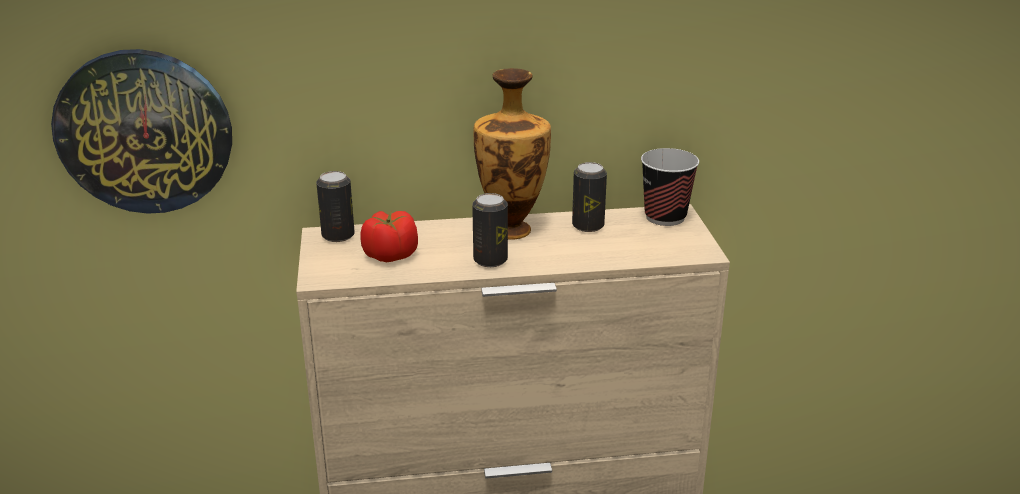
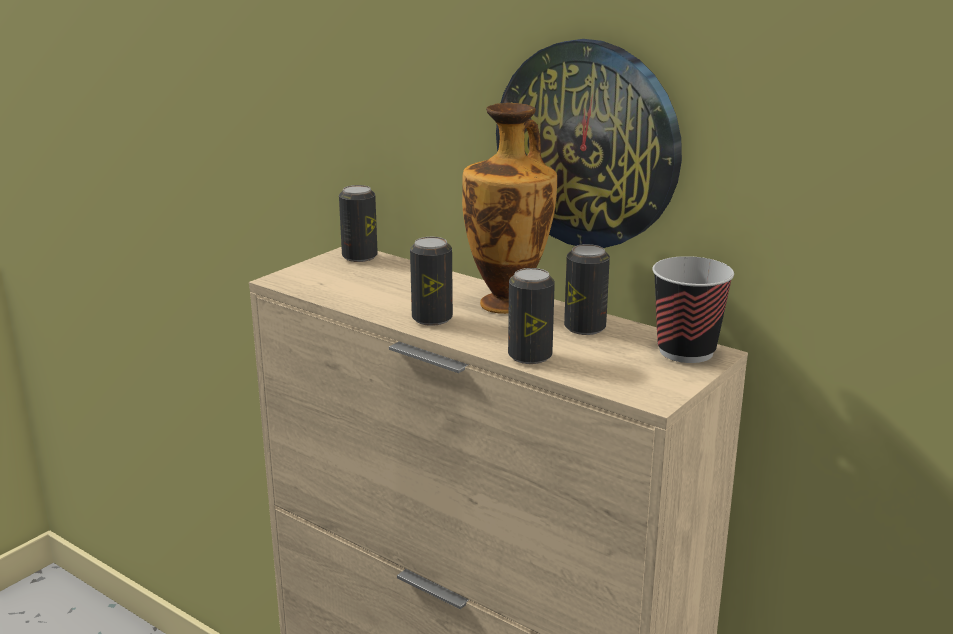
camera: 45 degrees right, 5 degrees down
(145, 131) = (255, 111): wall clock -> wall clock (588, 144)
(390, 255) = (364, 284): tomato -> none
(597, 258) = (530, 356): none -> can

